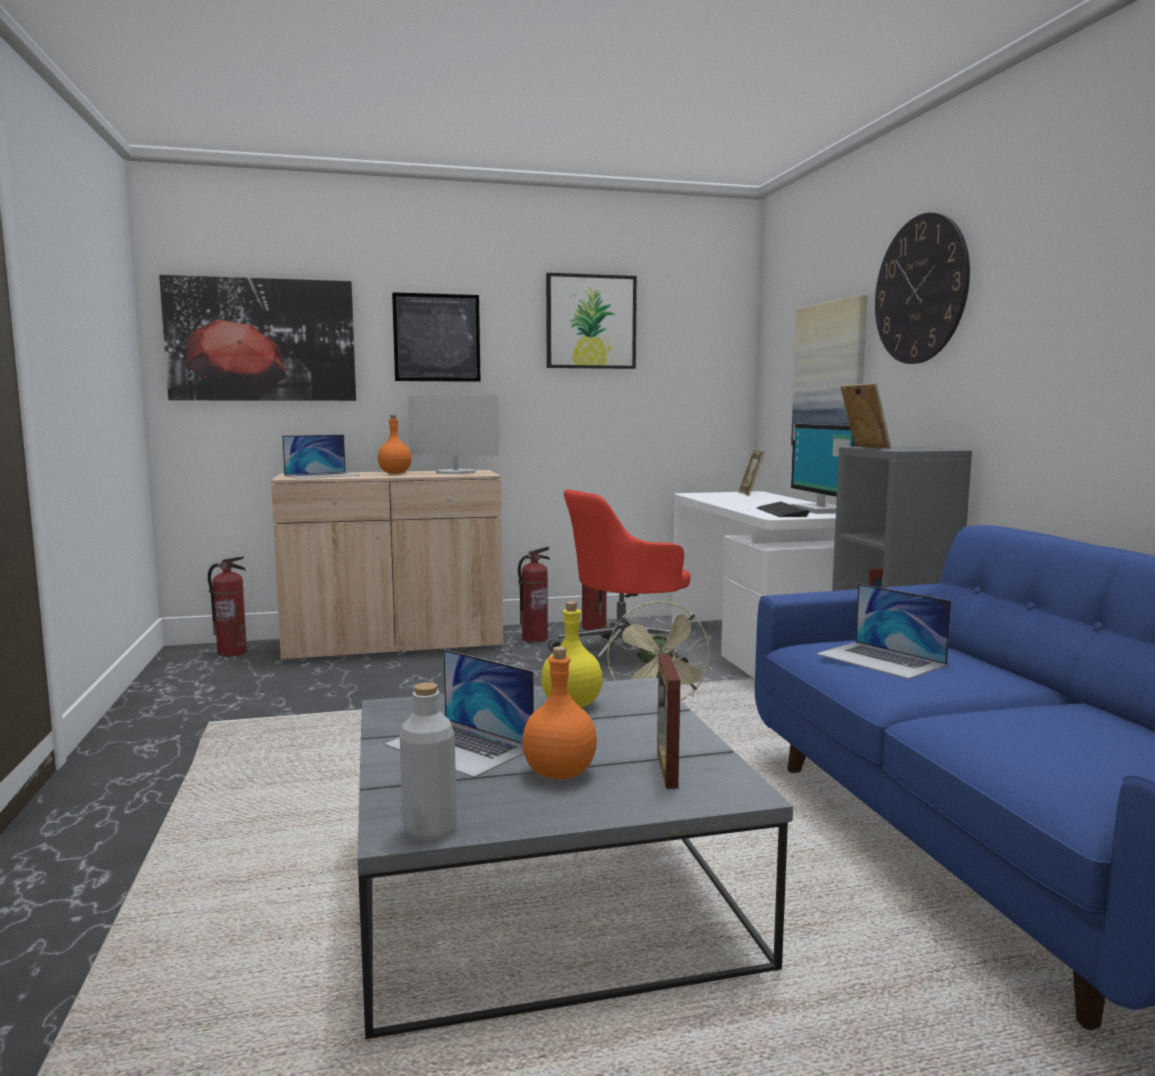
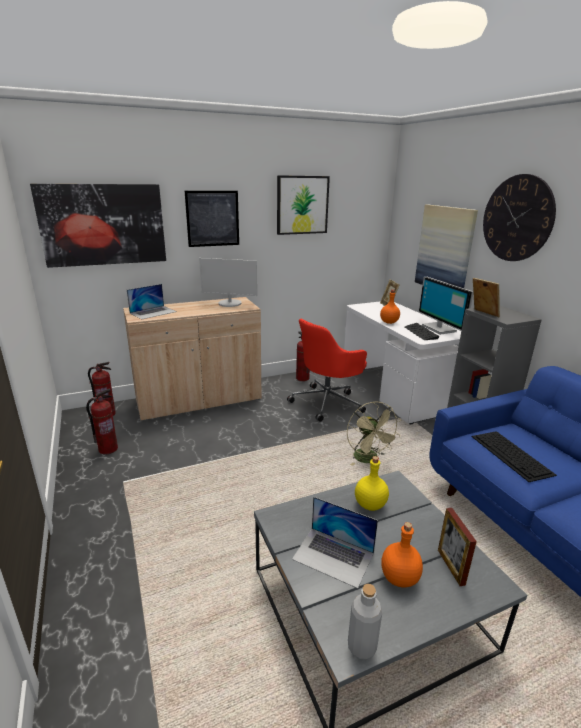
camera: 10 degrees left, 15 degrees up
(395, 473) = (195, 306): orange bottle -> orange bottle (389, 322)
(535, 639) = (275, 390): fire extinguisher -> fire extinguisher (108, 449)
(881, 659) = (512, 455): laptop -> keyboard

